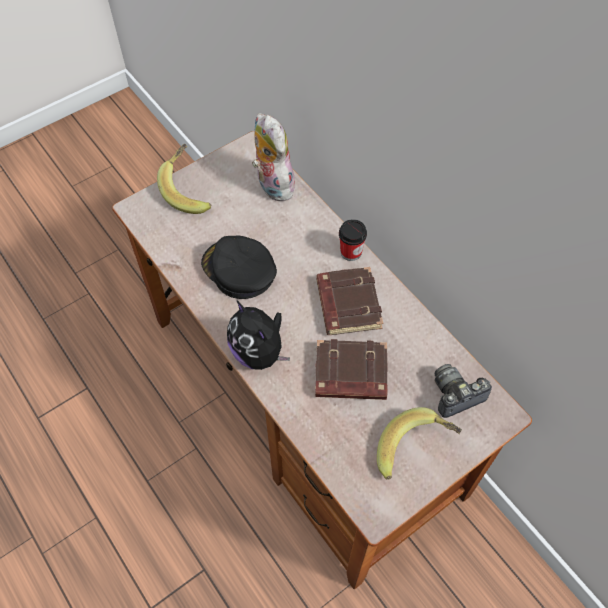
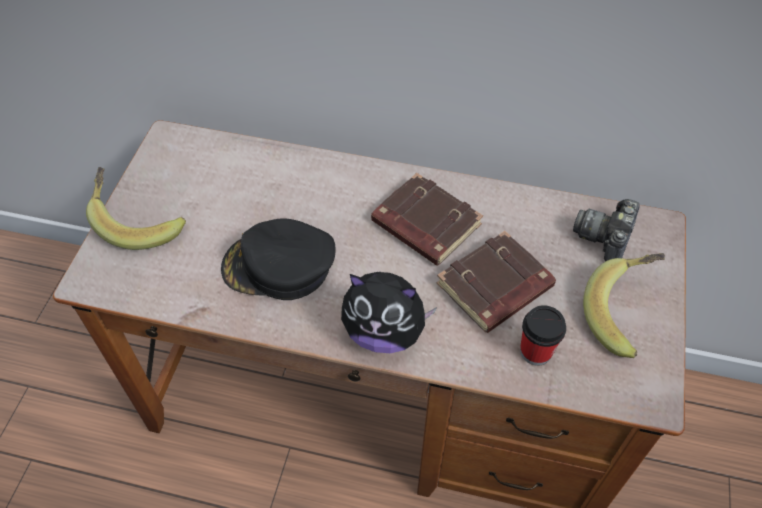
camera: 40 degrees left, 5 degrees down
(272, 185) = (230, 161): plush toy -> none
(351, 252) = (378, 175): cup -> cup (535, 351)

